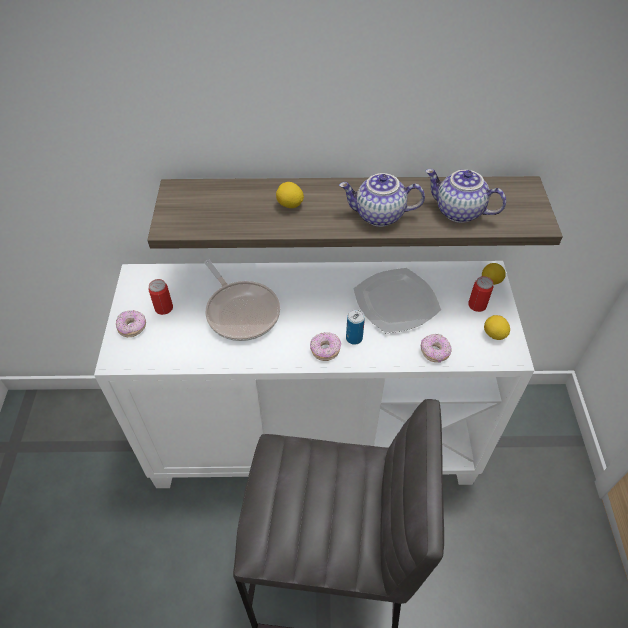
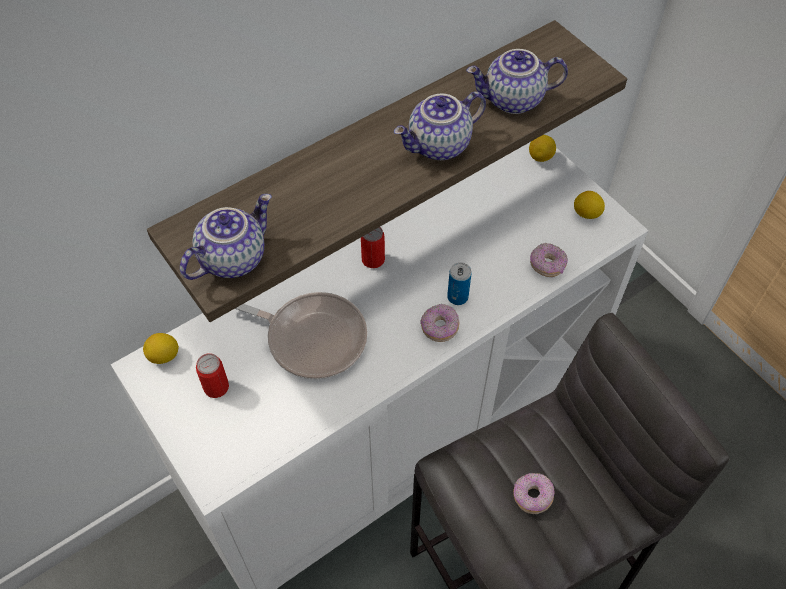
camera: 35 degrees left, 5 degrees up
(132, 327) = (199, 432): donut -> donut (532, 496)
(190, 217) = (232, 257): none -> teapot
(290, 205) = (333, 182): lemon -> lemon (164, 356)
(395, 302) = (466, 233): plate -> none
(477, 305) = (547, 191): can -> can (373, 259)

